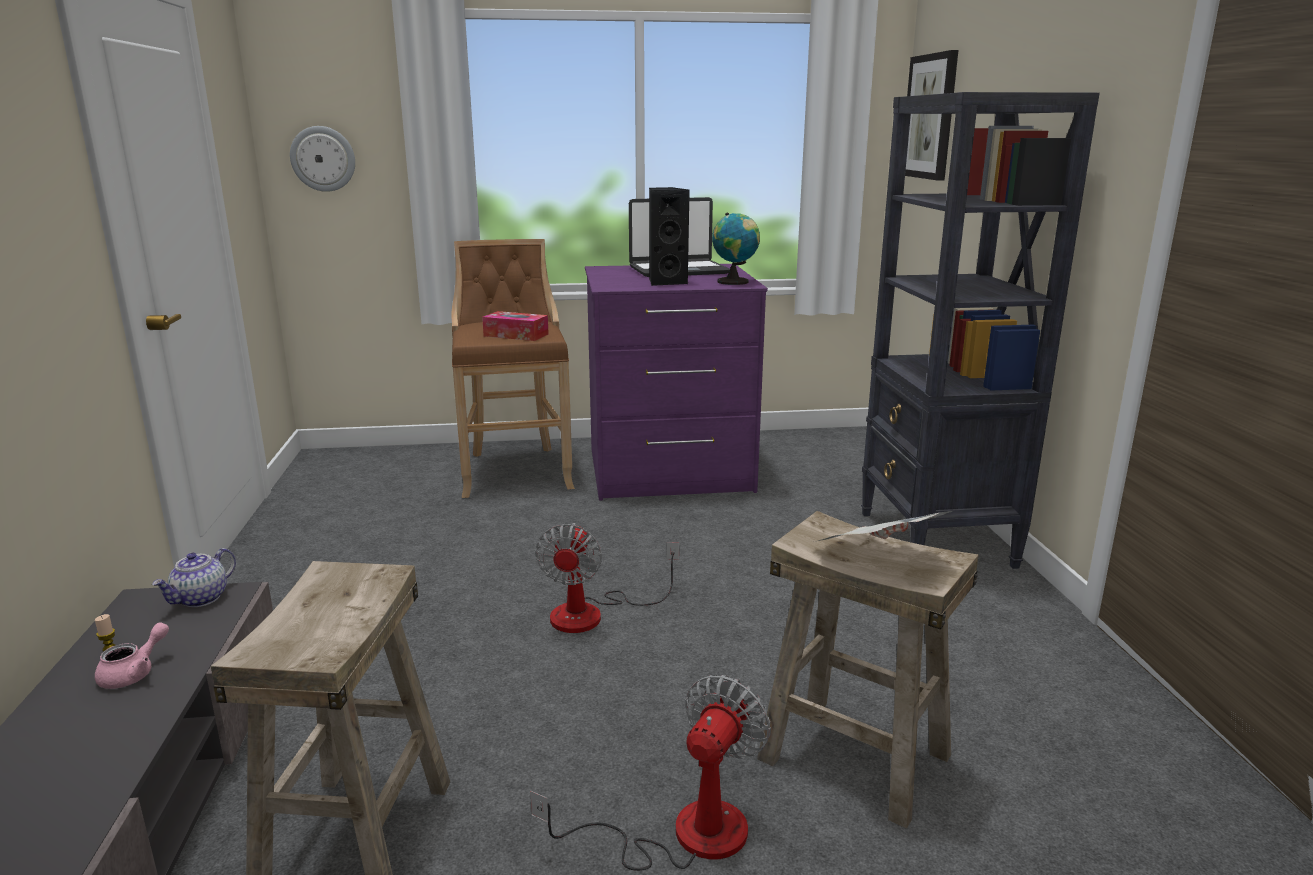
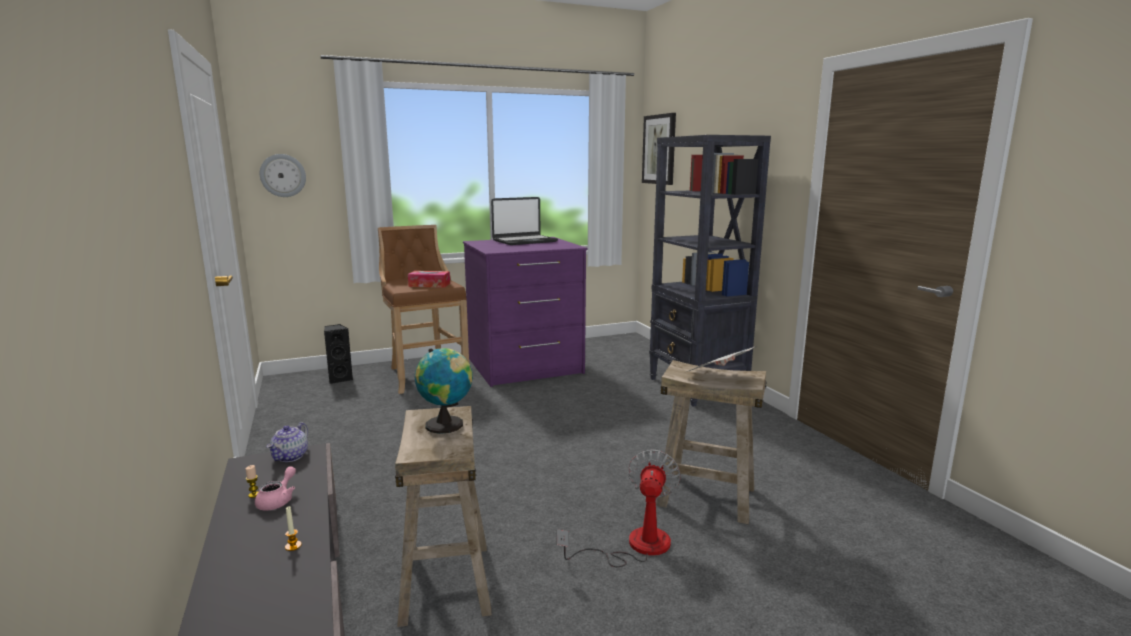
camera: 15 degrees left, 5 degrees down
(99, 759) = (293, 546): none -> candle
(593, 613) = (522, 447): fan -> none
(666, 282) = (524, 247): black speaker -> black speaker (340, 379)
(735, 282) = (565, 245): globe -> globe (447, 425)

